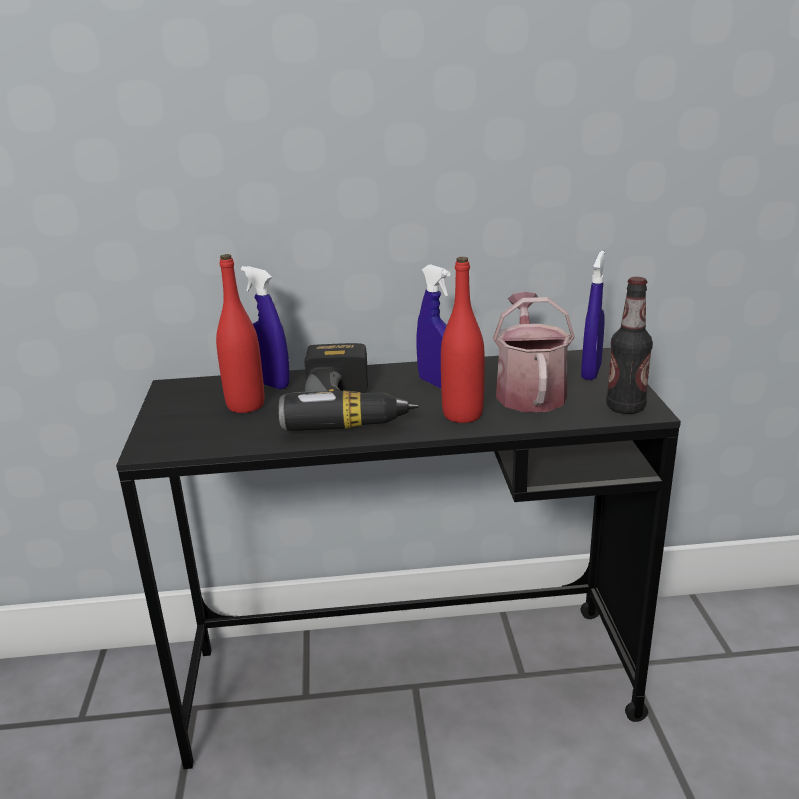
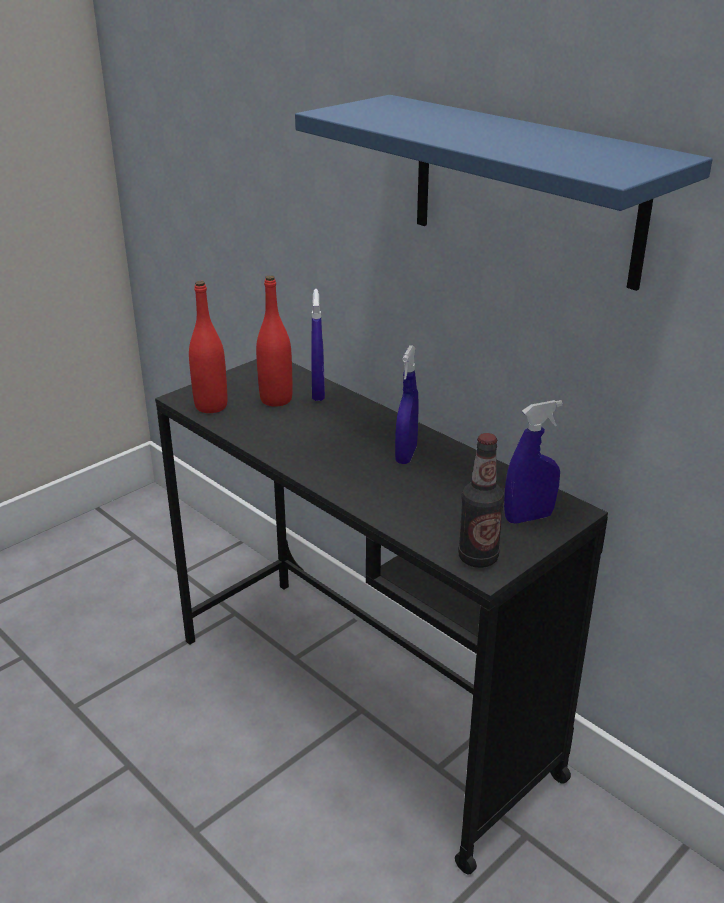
camera: 50 degrees right, 5 degrees up
(352, 408) = (321, 438): power drill -> none
(462, 414) = (366, 487): red bottle -> red bottle (211, 406)
(486, 82) = (525, 190): none -> blue shelf
(529, 391) = (448, 501): watering can -> none

